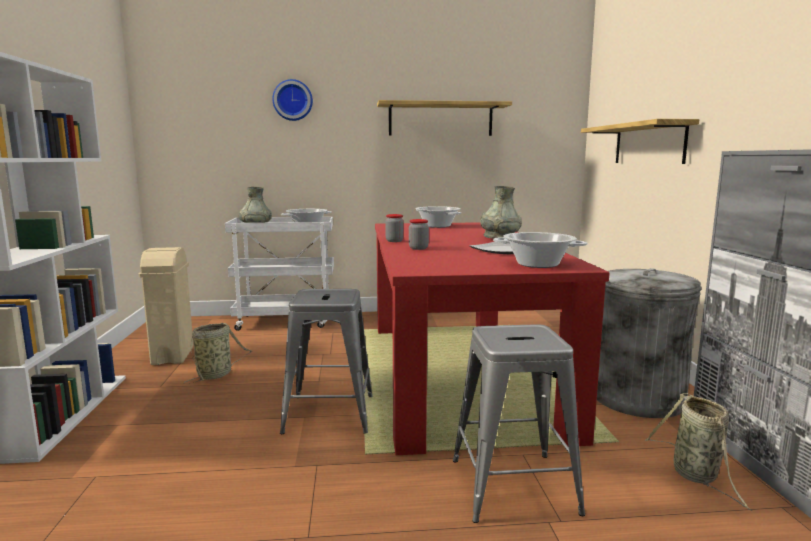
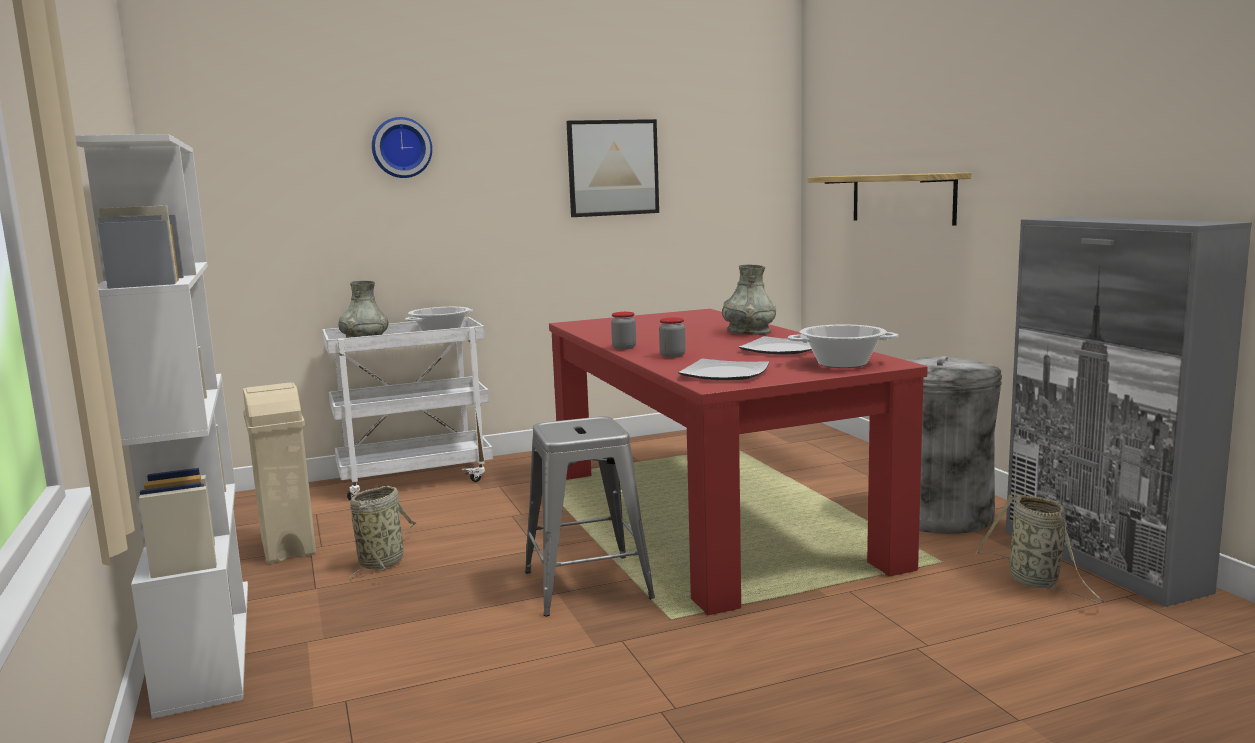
camera: 15 degrees left, 0 degrees up
(434, 263) = (725, 374): none -> plate
(437, 226) = (643, 320): cooking pot -> none
(440, 119) = (613, 168): shelf -> picture
(513, 485) = (859, 622): grey stool -> none

